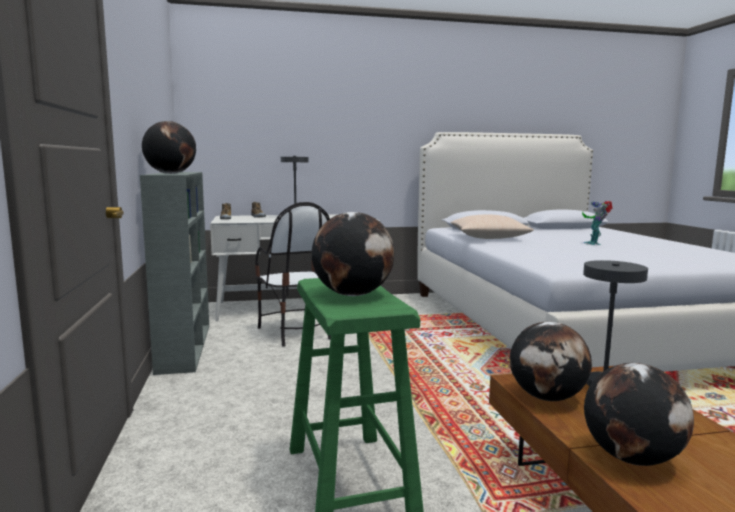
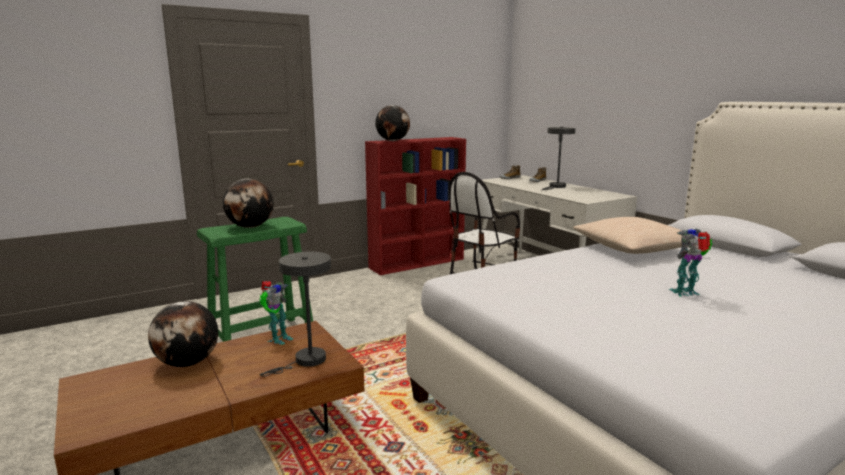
camera: 70 degrees right, 5 degrees up
(184, 346) = (418, 263): grey bookcase -> red bookcase
(547, 397) = (278, 339): globe -> toy robot

